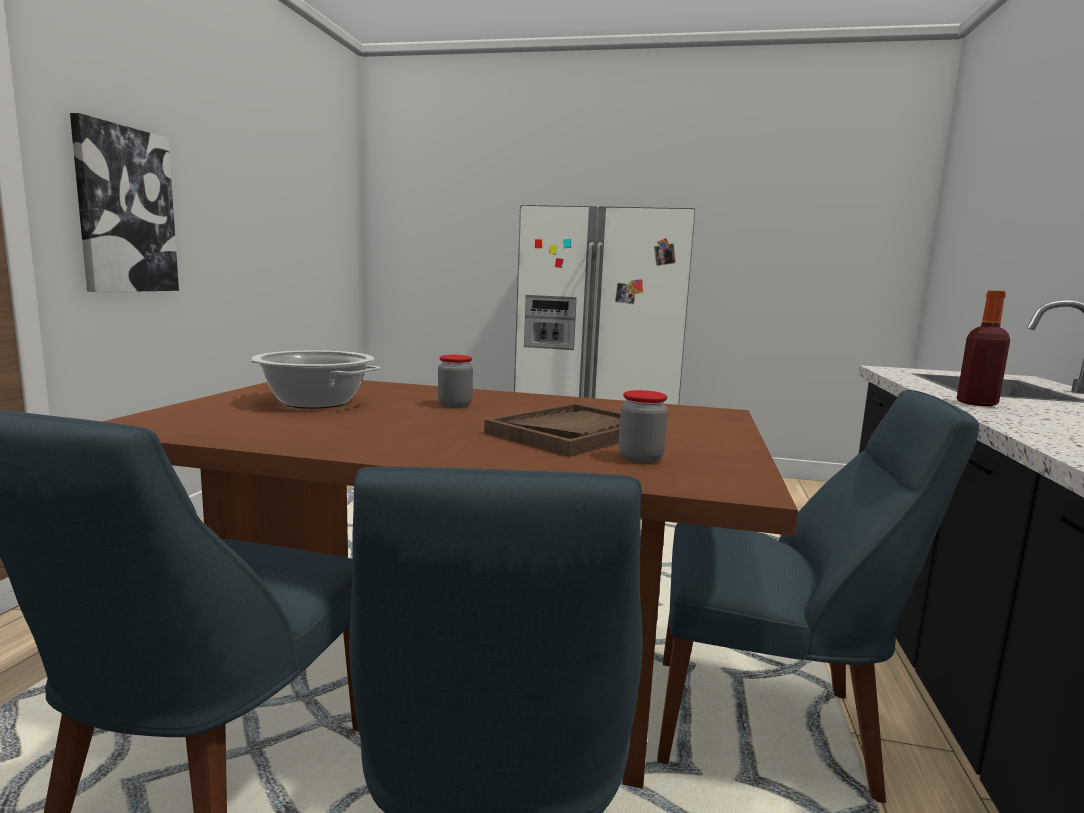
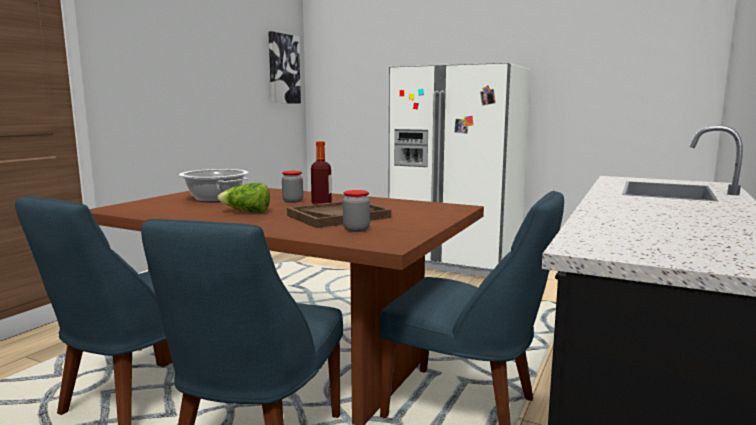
camera: 15 degrees right, 0 degrees up
(125, 210) = (139, 88): picture -> picture (283, 69)
(404, 427) = (246, 212): none -> lettuce
(976, 403) = (611, 200): bottle -> bottle (321, 203)

